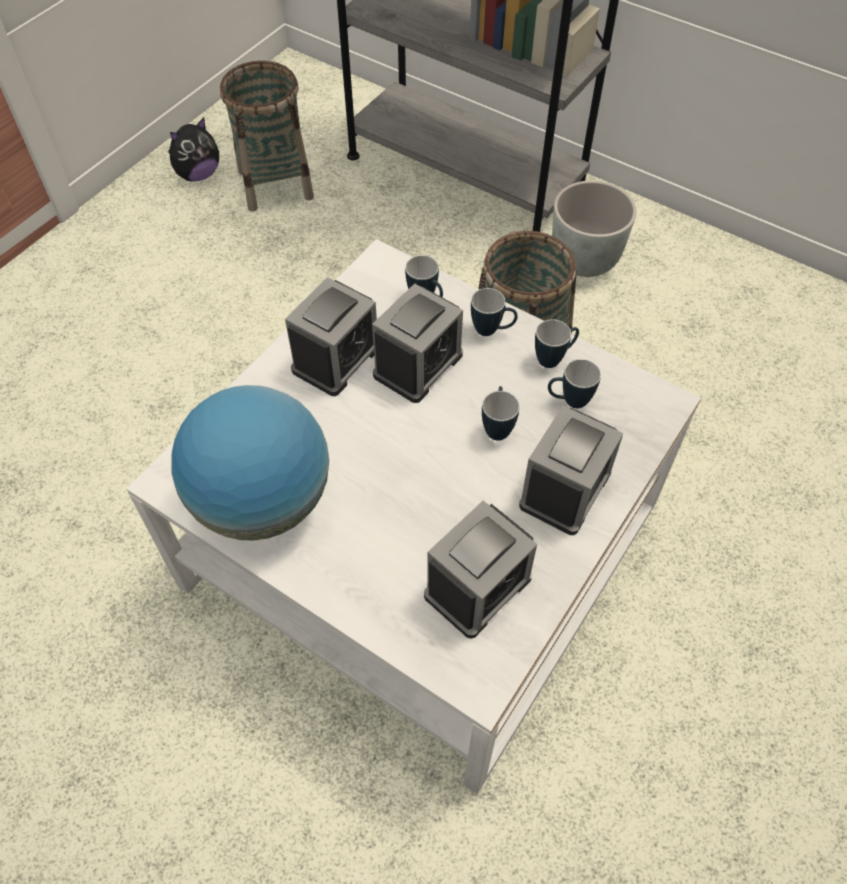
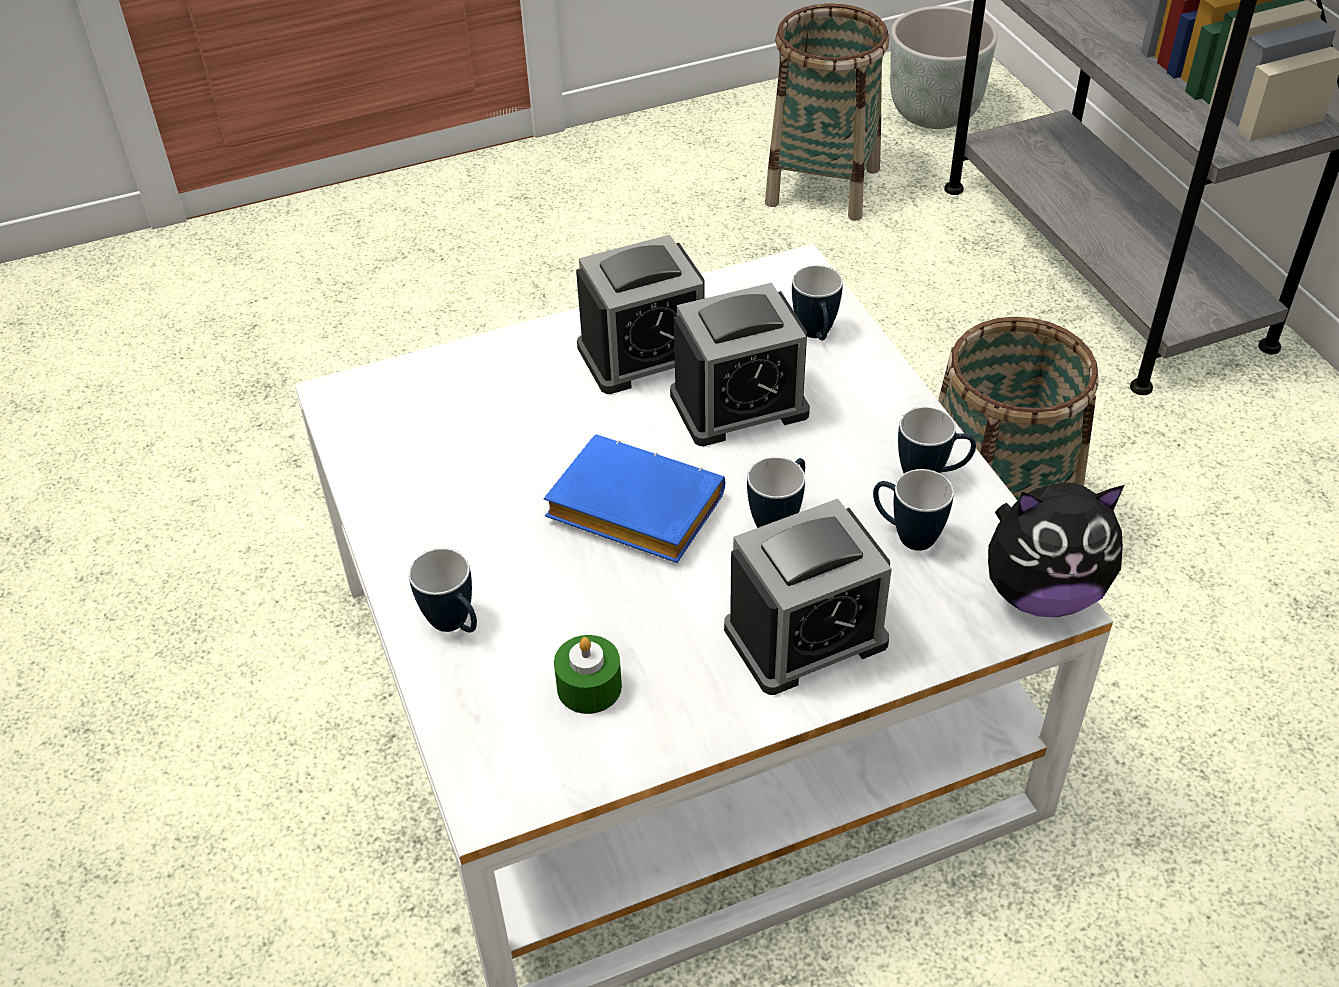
camera: 35 degrees right, 10 degrees down
(198, 174) = (734, 141): plush toy -> plush toy (1041, 592)
(262, 501) = (422, 465): globe -> none
(410, 465) = (629, 510): none -> blue book
(478, 586) = (589, 687): alarm clock -> green candle
(492, 330) = (873, 407): mug -> mug (456, 626)
(584, 260) = (1199, 445): grey planter -> grey planter (935, 114)

